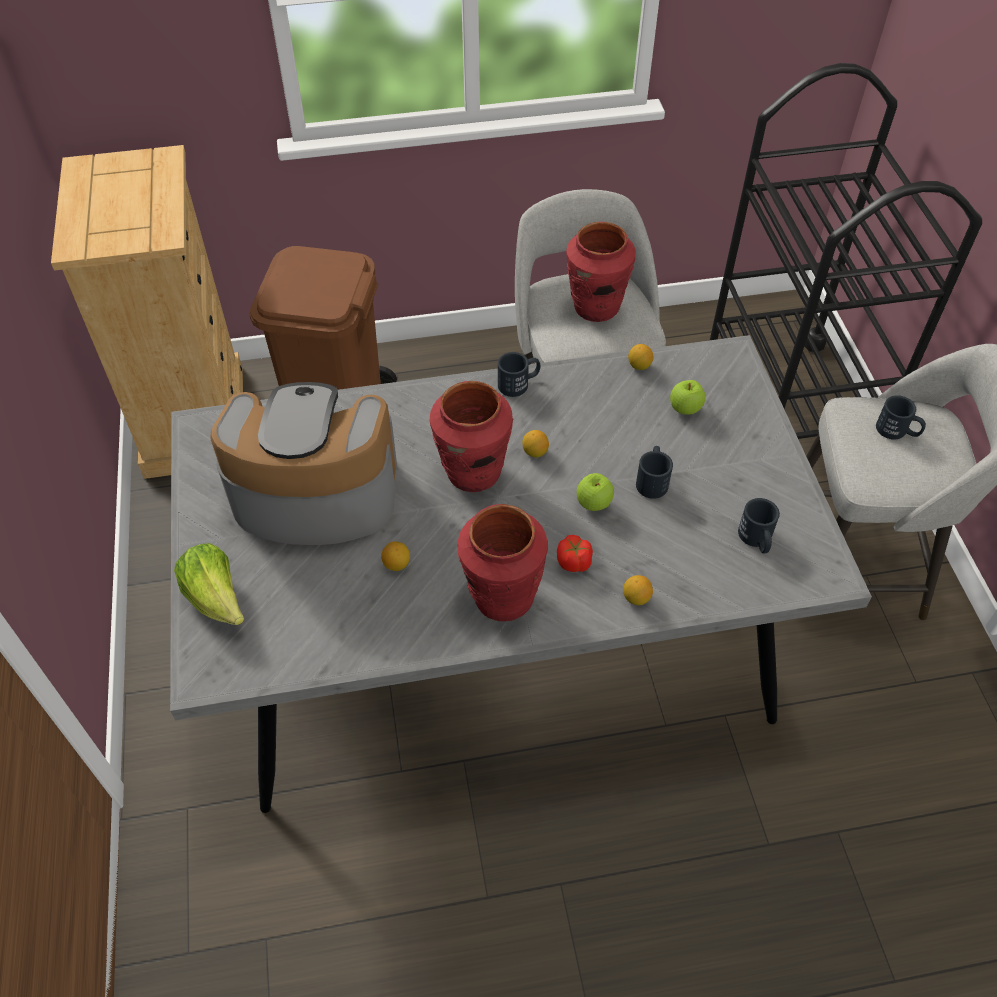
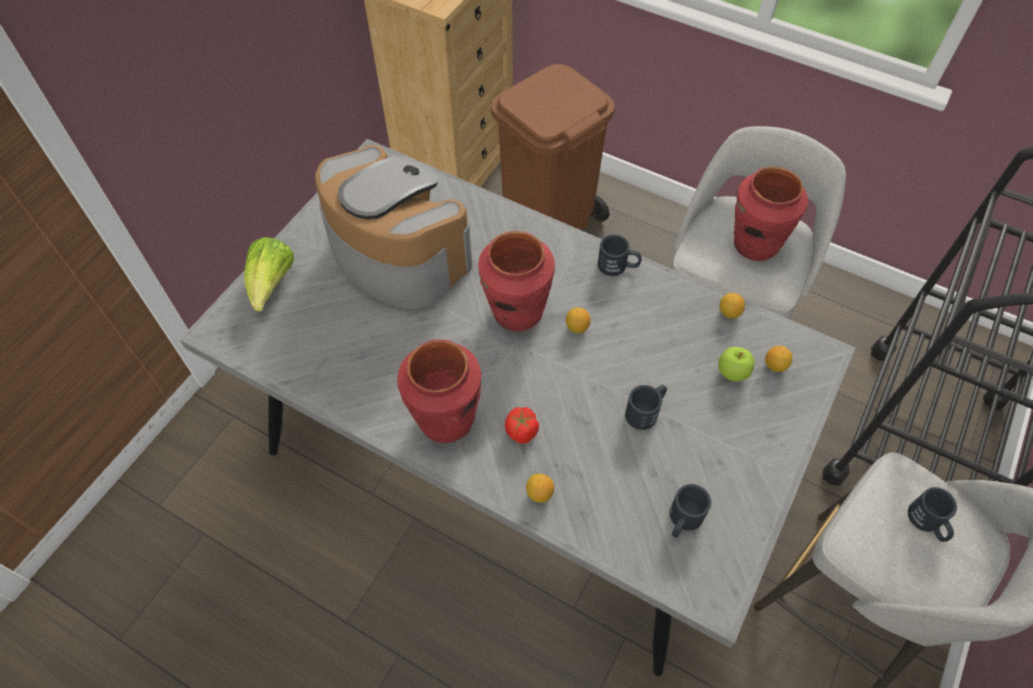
camera: 40 degrees right, 5 degrees up
(397, 564) = (400, 342): lemon -> lemon (775, 365)
(593, 503) = (581, 397): apple -> none

